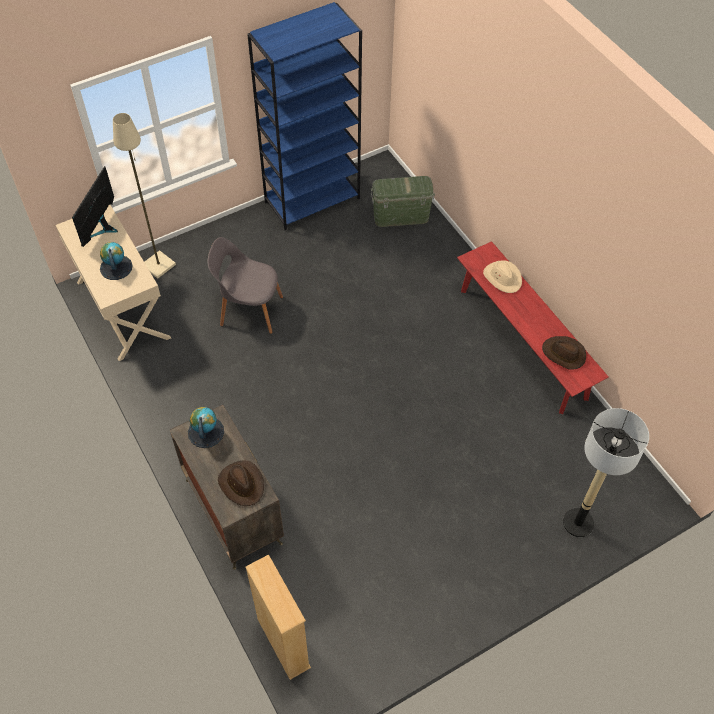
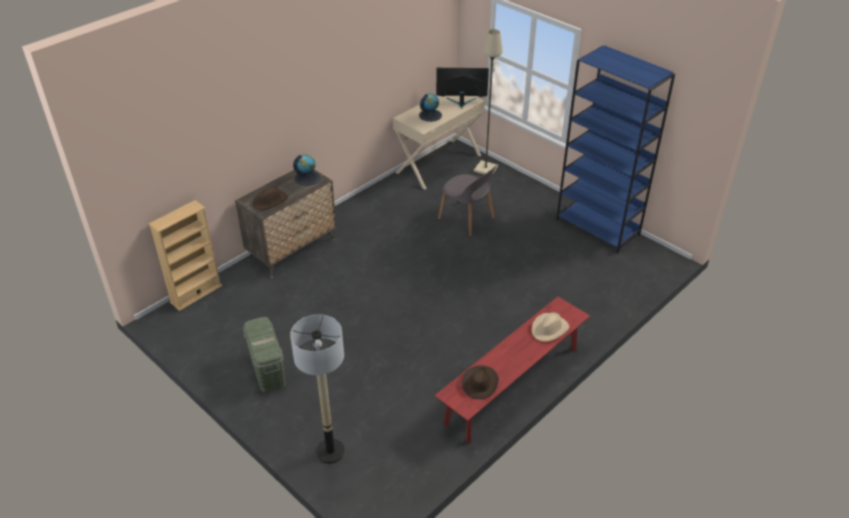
camera: 75 degrees right, 15 degrees down
(249, 310) = (467, 219): grey chair -> grey chair turned 135 degrees clockwise
(401, 216) = (615, 281): green storage box -> green storage box (268, 370)

